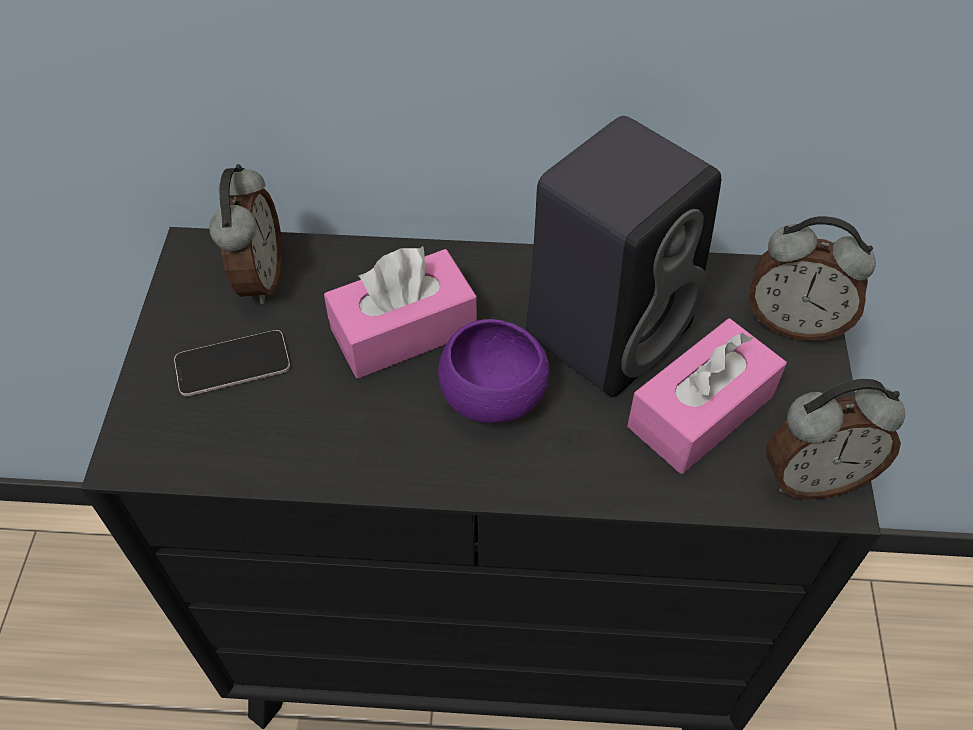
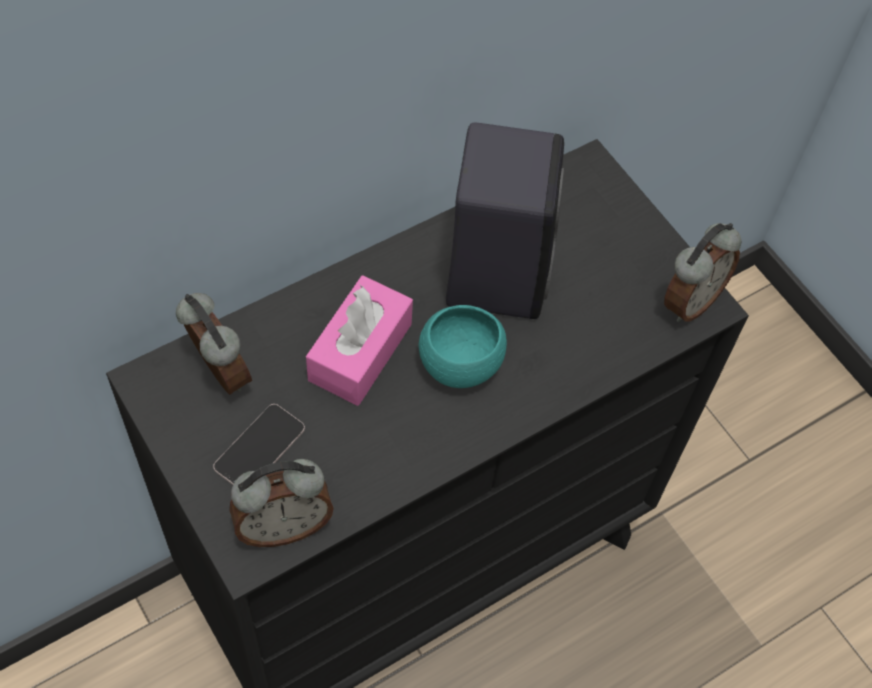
camera: 40 degrees left, 5 degrees up
(493, 398) = (460, 364): purple bowl -> turquoise bowl
(700, 411) = (595, 296): pink tissue box -> none
(794, 322) = (607, 200): alarm clock -> alarm clock (283, 525)

